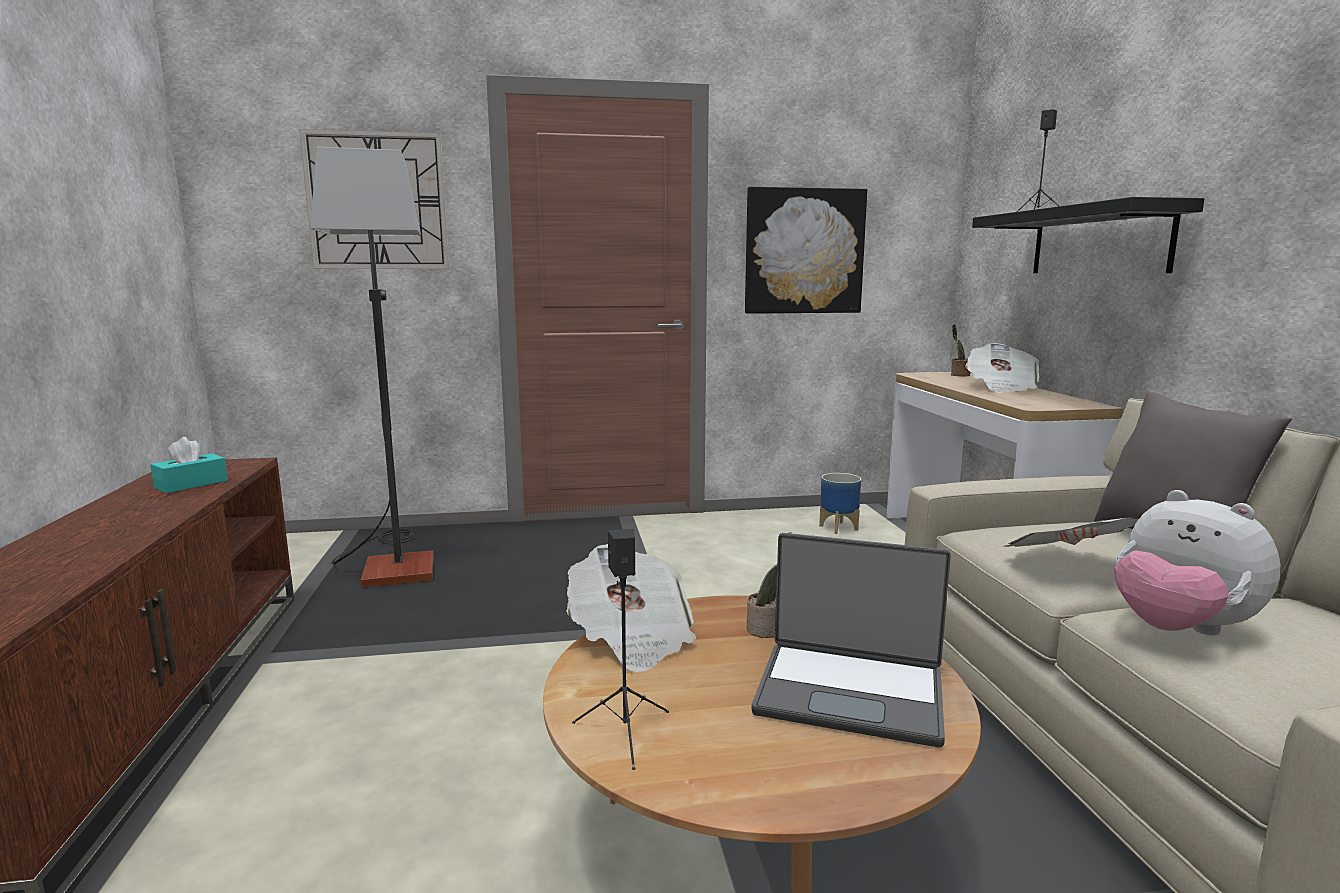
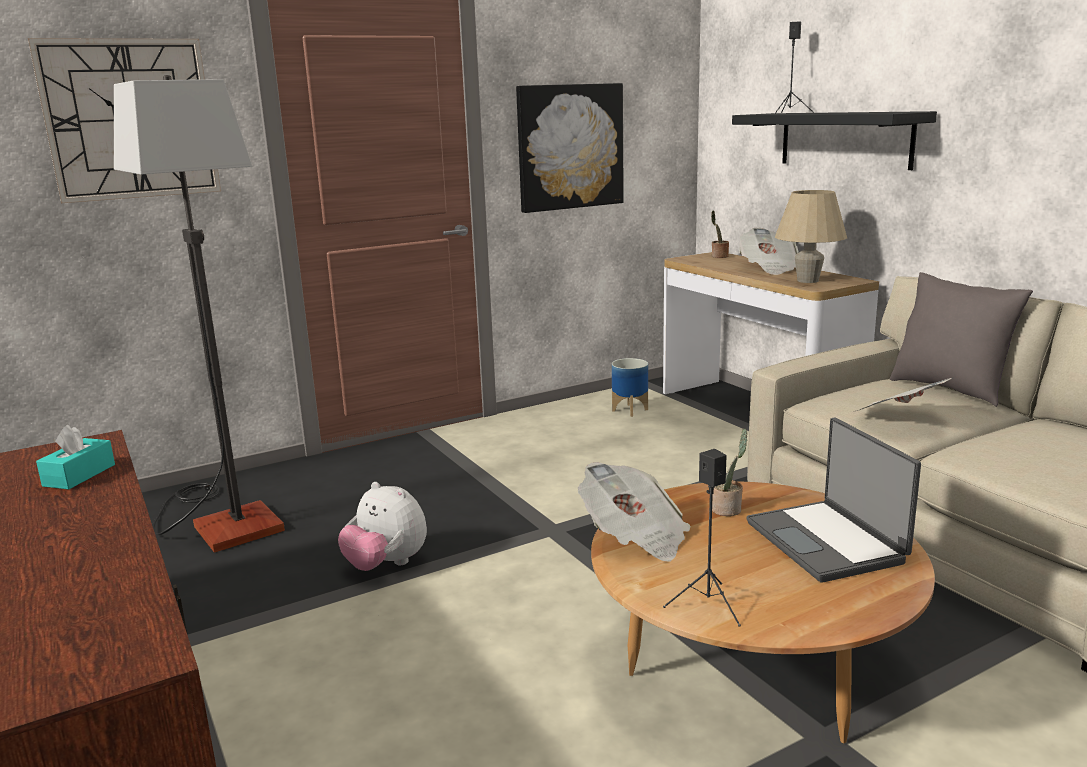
camera: 20 degrees left, 5 degrees up
(850, 692) = (827, 542): laptop -> laptop turned 75 degrees clockwise
(1031, 401) = (808, 281): none -> beige table lamp
(1180, 630) = (1002, 454): plush toy -> plush toy (386, 565)

